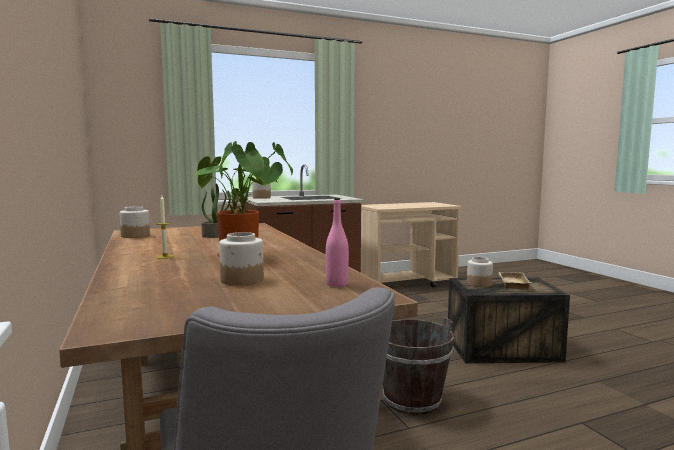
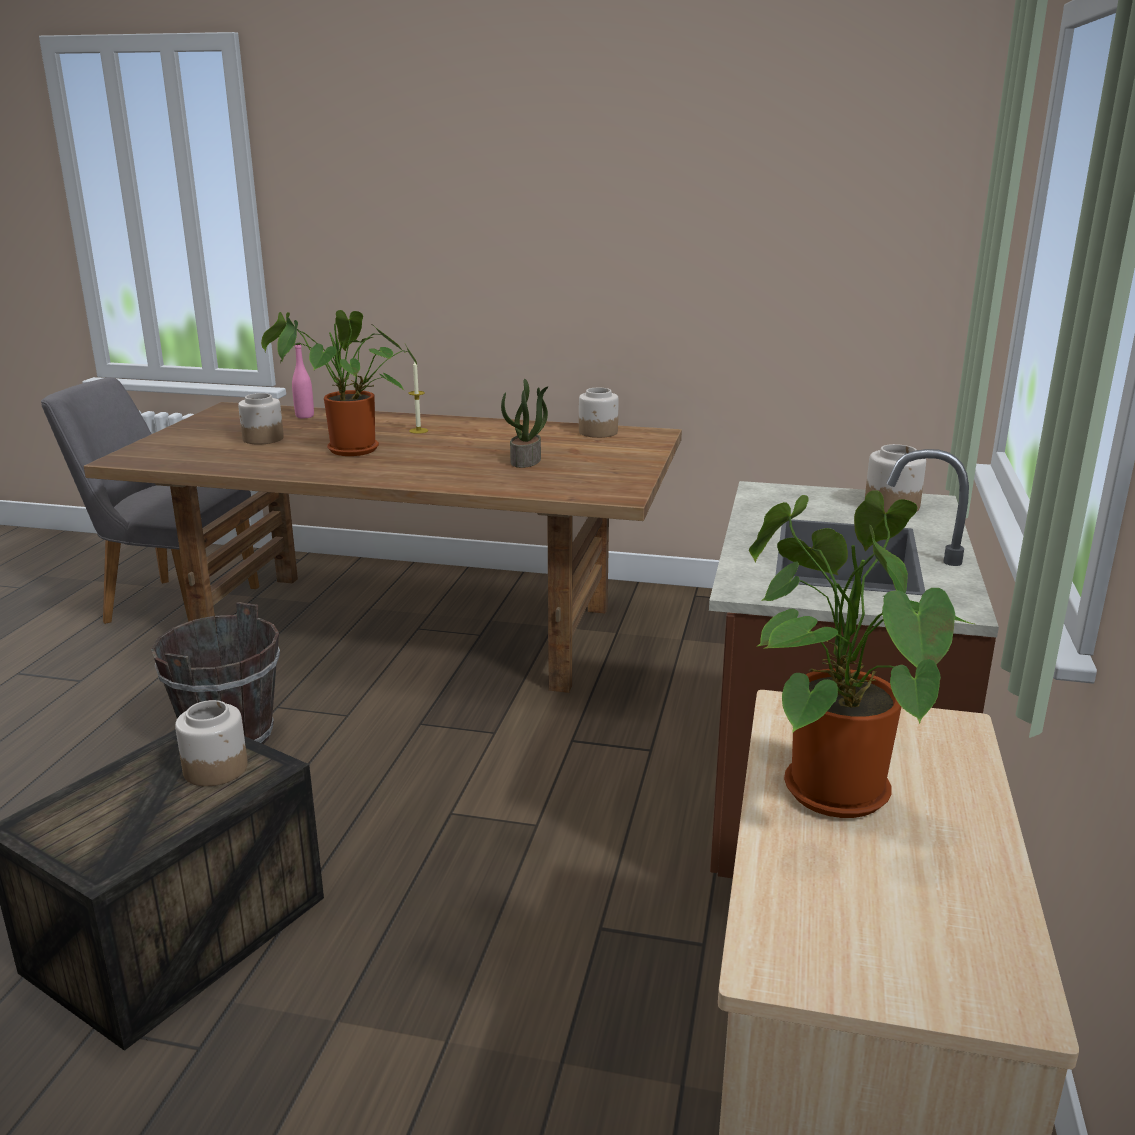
camera: 125 degrees right, 15 degrees up
(337, 284) = (176, 457): pink bottle -> pink bottle (304, 416)
(403, 206) = (826, 785): none -> potted plant
(512, 283) = (144, 814): beige tray -> none

